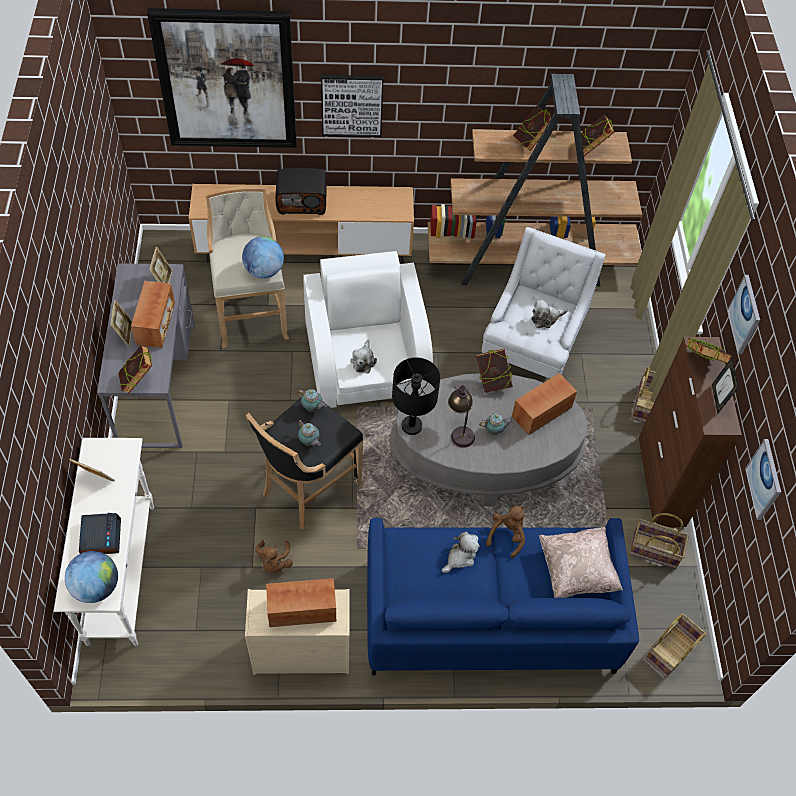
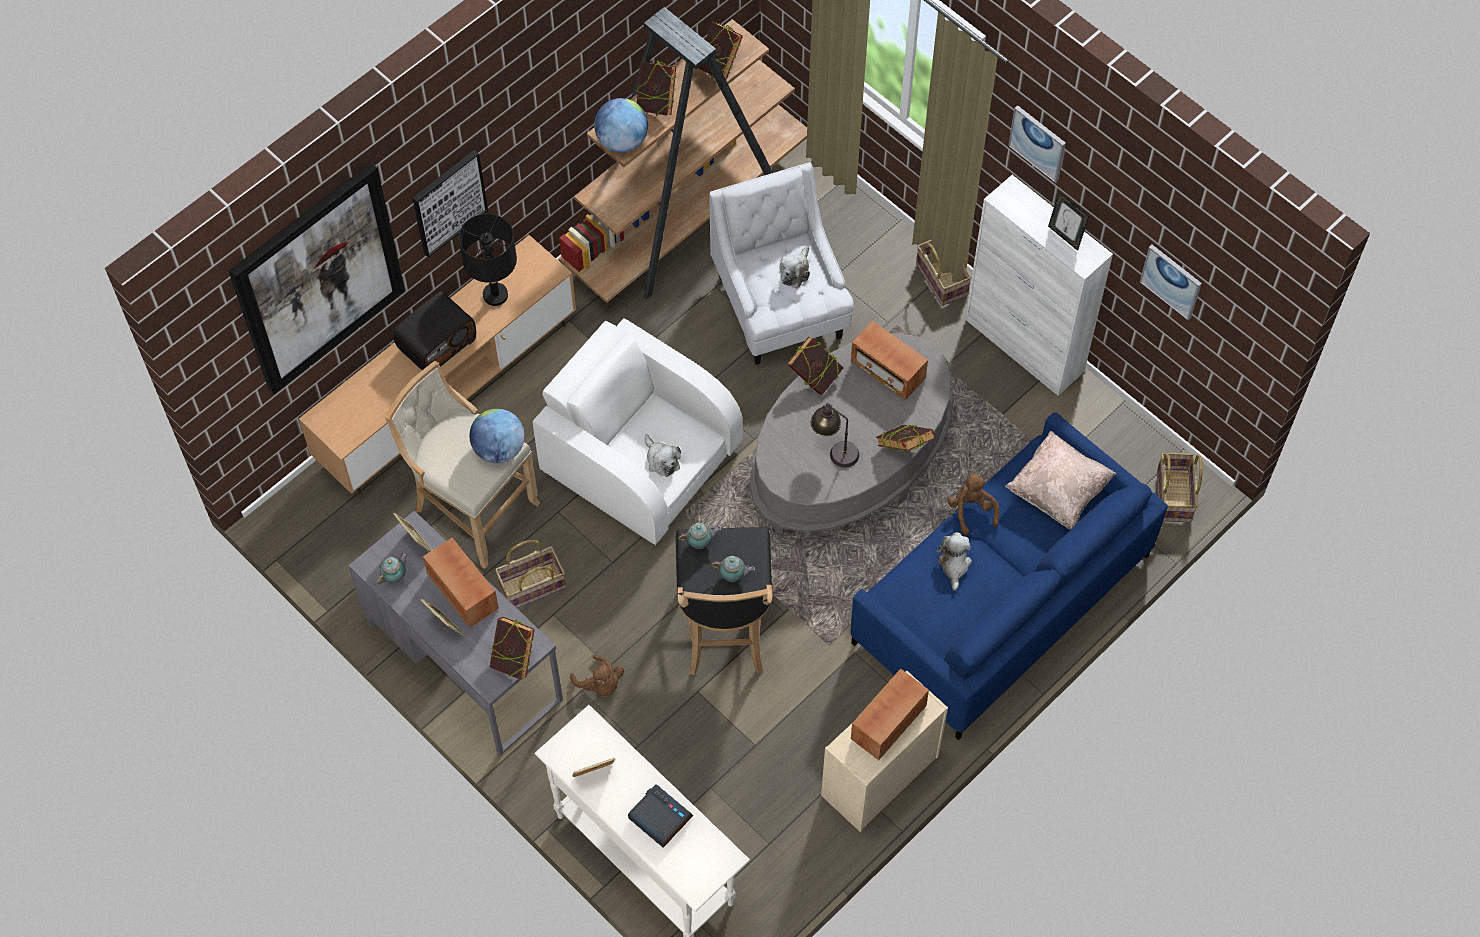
camera: 40 degrees left, 5 degrees up
(96, 587) = (707, 859): globe -> globe (622, 141)
(274, 562) = (770, 723): brown plush toy -> brown plush toy (600, 684)
(411, 426) = (789, 483): black table lamp -> black table lamp (495, 295)
(494, 430) = (865, 424): teapot -> teapot (395, 576)
(541, 412) = (887, 371): radio -> radio turned 60 degrees counterclockwise
(654, 551) = (1079, 418): basket -> basket (532, 587)
(661, 481) = (1024, 346): brown cabinet -> white cabinet
(702, 363) = (1022, 212): book -> book (903, 449)

